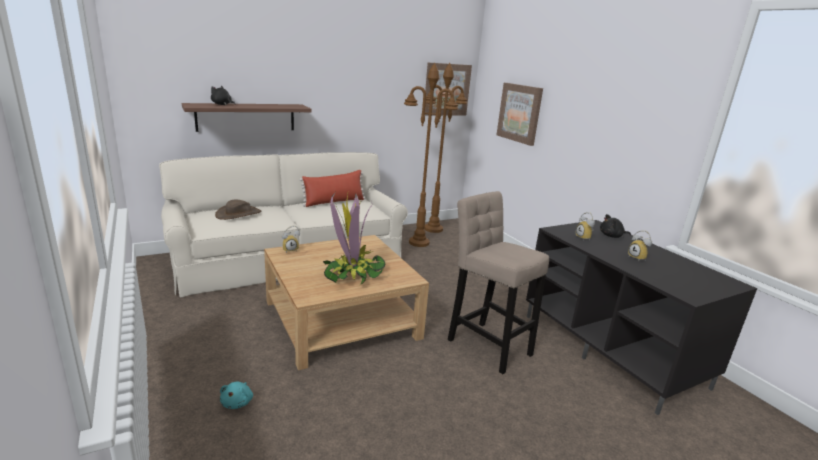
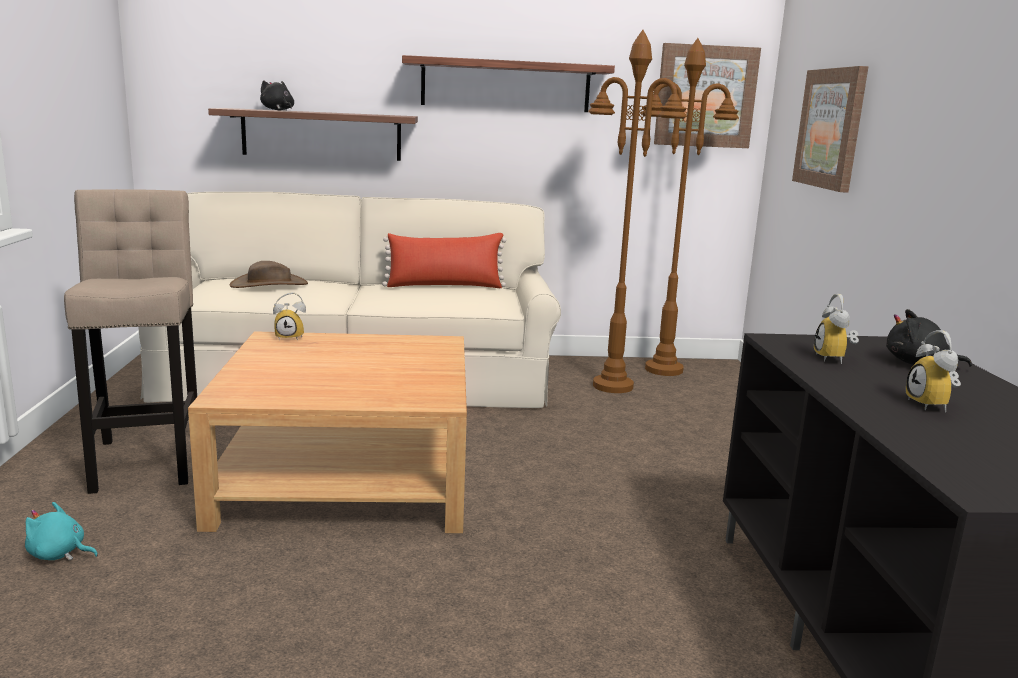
camera: 25 degrees right, 5 degrees down
(238, 402) = (59, 554): turquoise plush toy -> turquoise plush toy turned 75 degrees clockwise
(350, 85) = (505, 85): none -> shelf
(352, 273) = (345, 379): potted plant -> none
(486, 344) = (583, 569): beige stool -> beige stool (148, 458)

